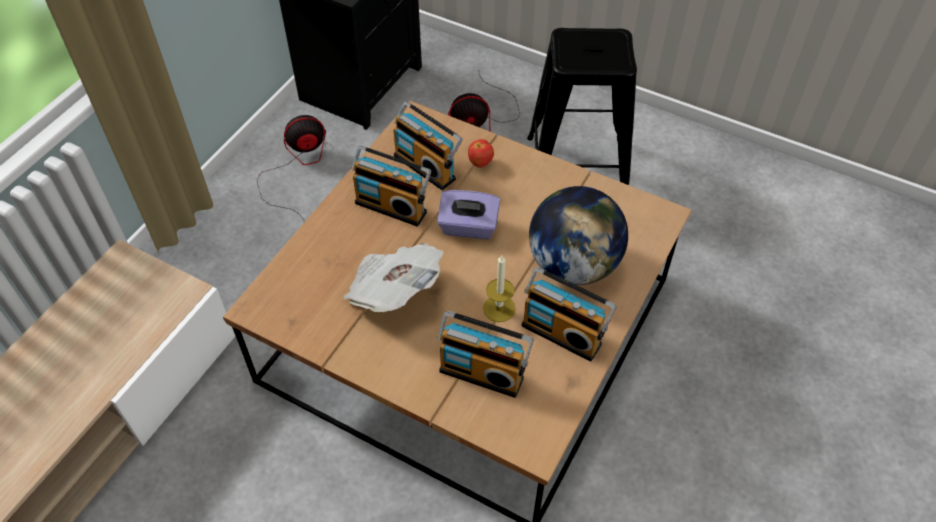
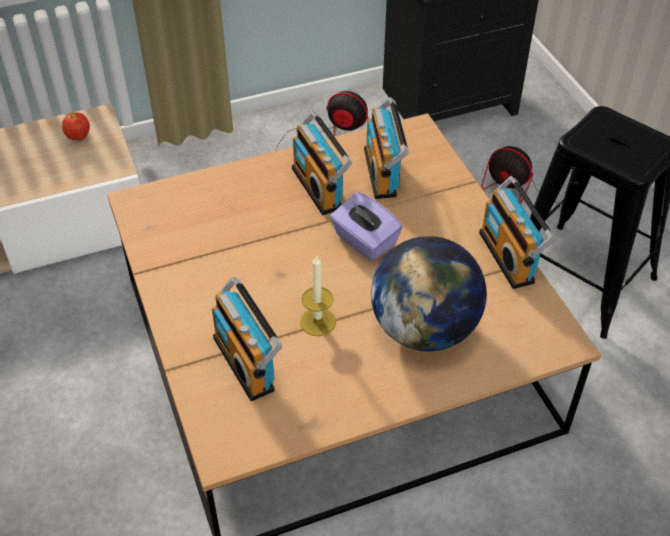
camera: 40 degrees right, 5 degrees down
(394, 291) = (248, 253): newspaper -> none
(480, 163) = (433, 196): apple -> apple (78, 138)
(563, 332) = (351, 378): radio -> radio (510, 256)

